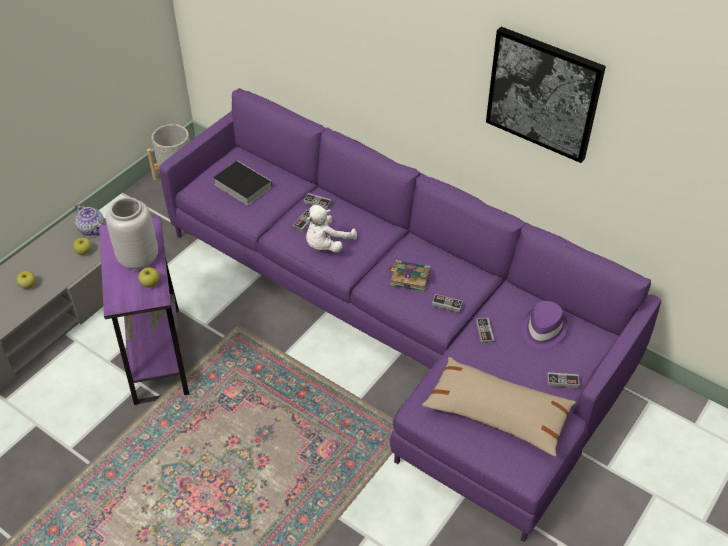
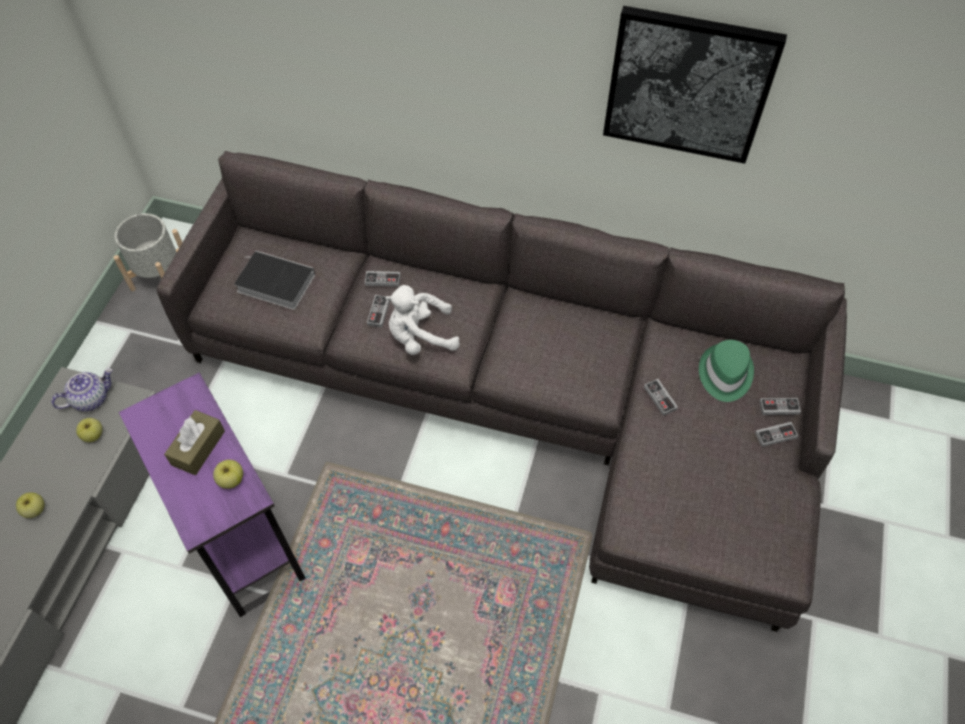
camera: 20 degrees left, 10 degrees up
(92, 229) = (91, 398): teapot -> teapot turned 60 degrees counterclockwise
(138, 259) = (198, 448): grey vase -> brown tissue box
(327, 245) = (420, 336): white plush toy -> white plush toy turned 60 degrees clockwise
(402, 324) = (525, 398): purple sofa -> grey sofa
(409, 277) = (541, 352): book -> none
(447, 304) = (601, 375): game controller -> game controller (779, 407)
(497, 413) = (722, 503): beige pillow -> none
(542, 329) = (724, 374): purple hat -> green hat

